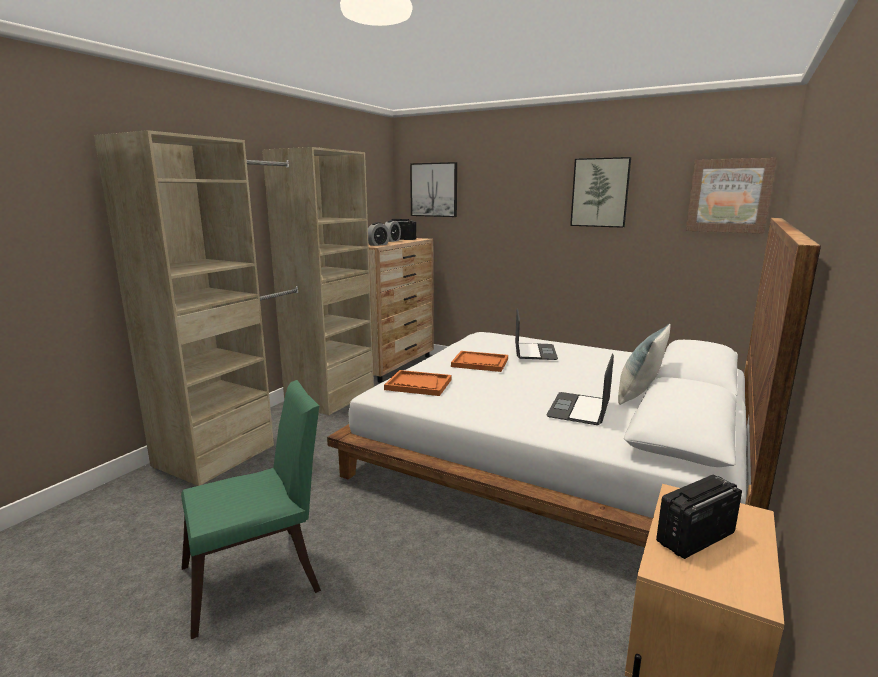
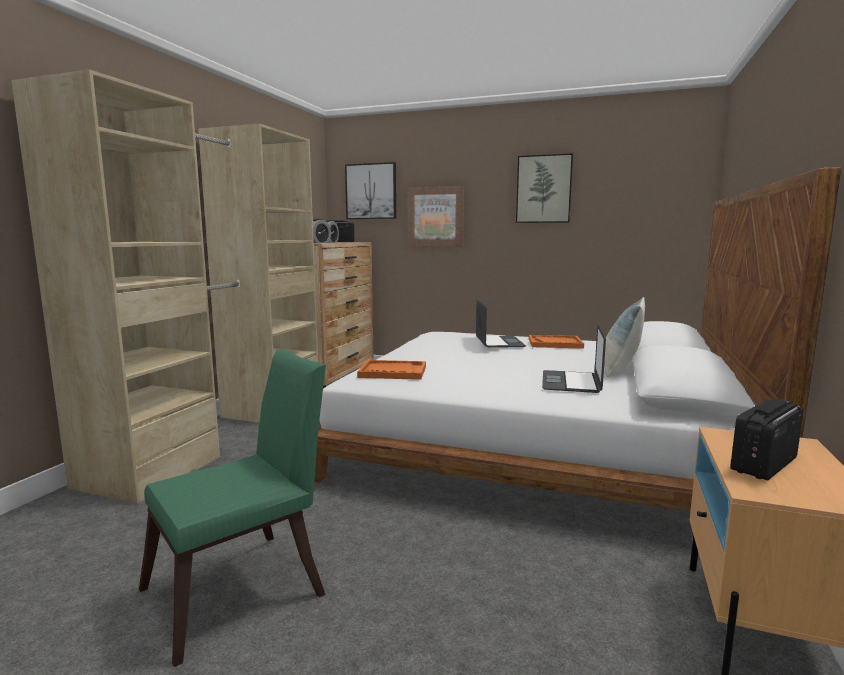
camera: 10 degrees left, 5 degrees down
(480, 363) = (447, 353): orange tray -> orange tray (555, 343)
(729, 196) = (667, 188): picture -> picture (435, 217)

